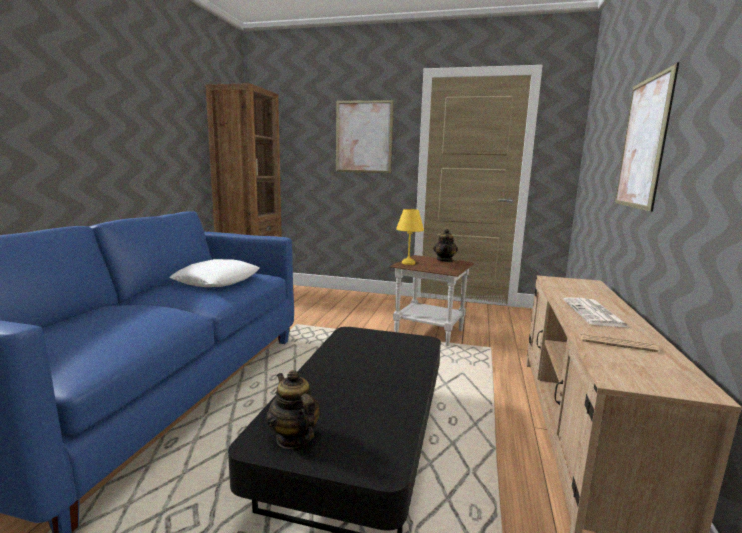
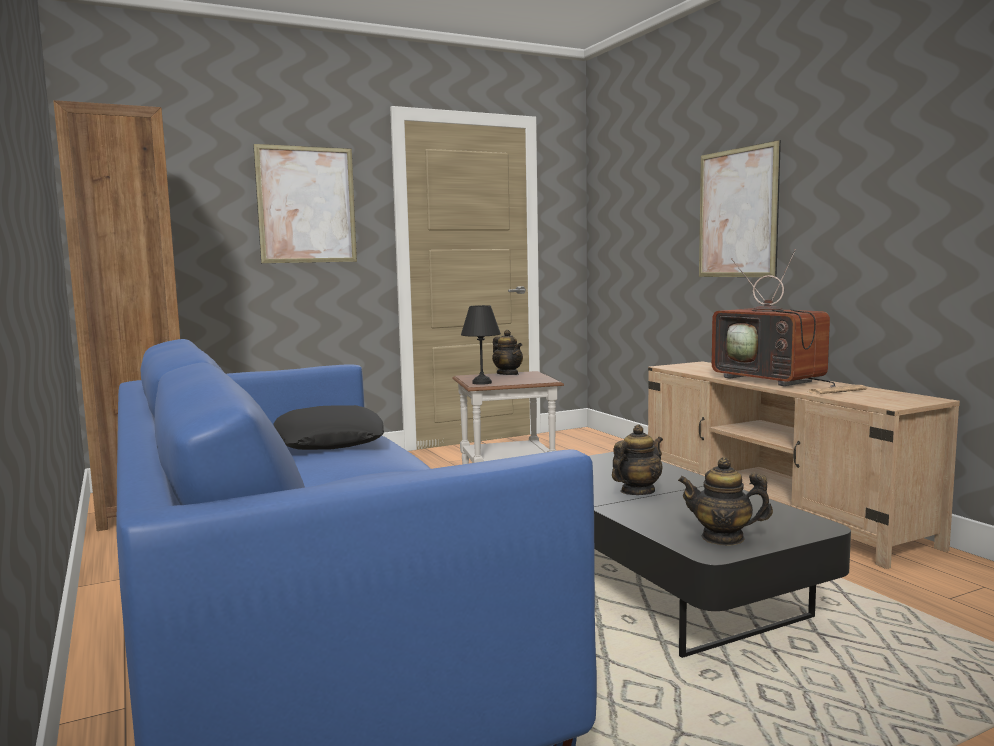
camera: 40 degrees left, 5 degrees down
(217, 280) = (328, 441): white pillow -> black pillow
(353, 372) = (637, 492): none -> teapot
(408, 263) = (481, 382): yellow table lamp -> black table lamp
(594, 313) = (773, 380): newspaper -> television

